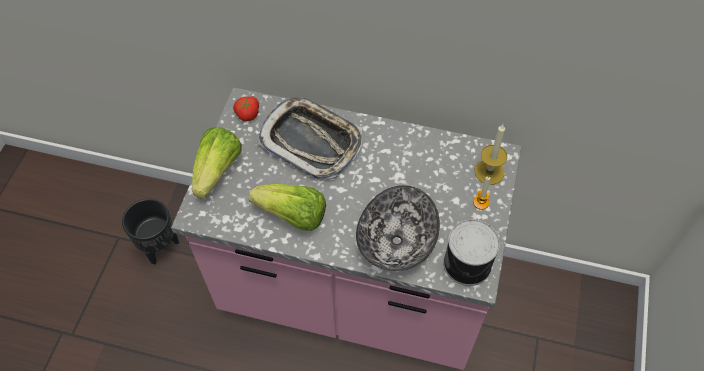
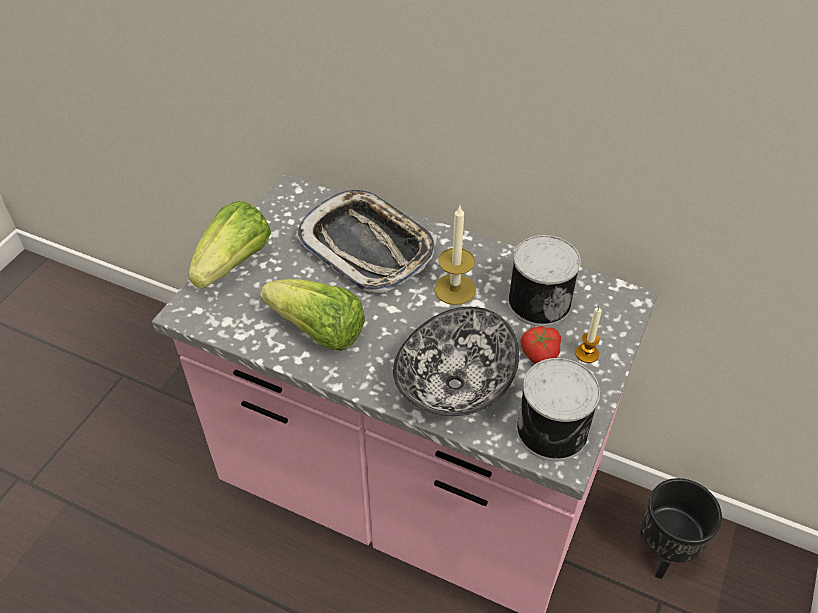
camera: 10 degrees right, 10 degrees down
(159, 247) = (171, 395): black planter -> black planter (663, 553)
(247, 113) = (292, 204): tomato -> tomato (539, 353)
(441, 167) = (538, 301): none -> can
(489, 172) = (606, 317): candle -> candle (454, 289)

